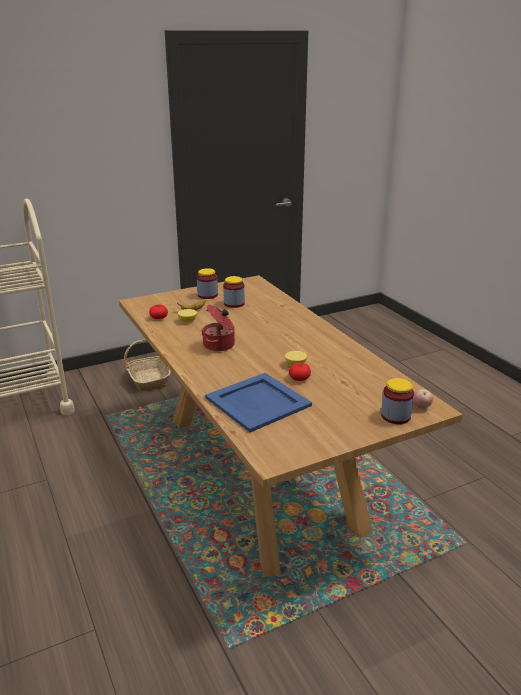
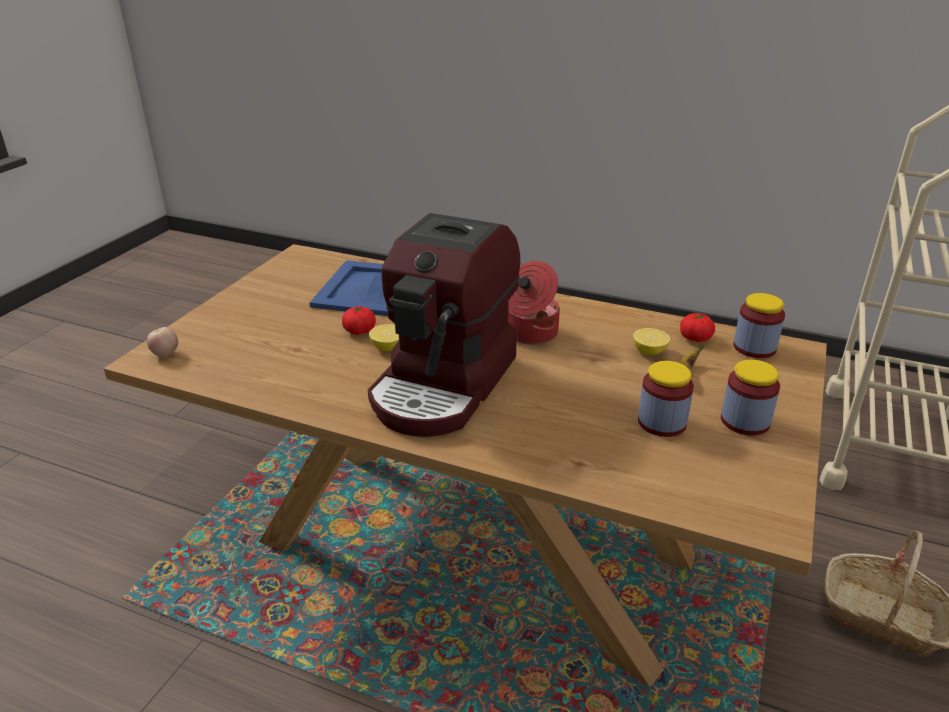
camera: 140 degrees right, 5 degrees up
(291, 340) = (445, 384): none -> coffee machine
(395, 416) = (196, 332): jar -> jar (754, 347)

